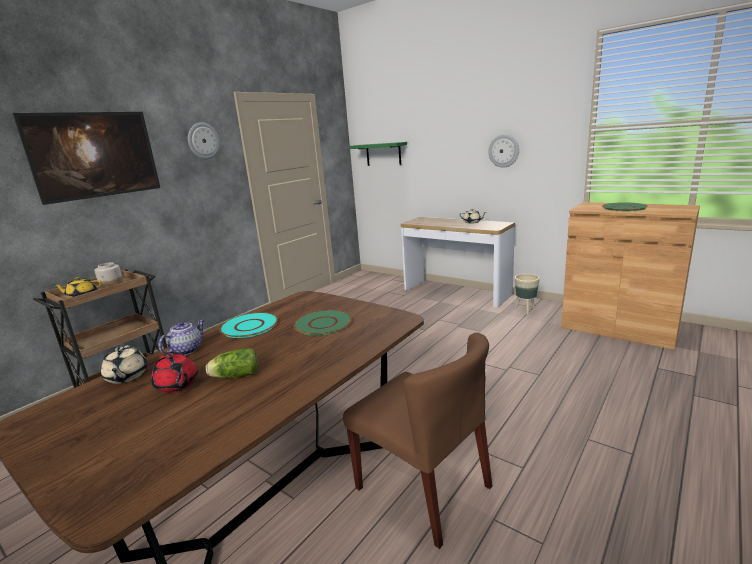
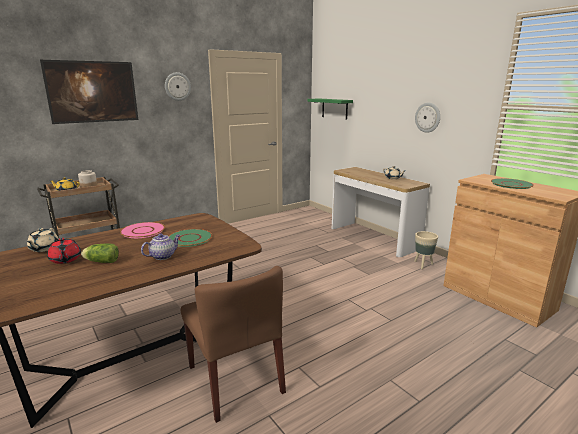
camera: 15 degrees right, 0 degrees up
(187, 350) = (92, 239): teapot -> teapot (163, 256)
(249, 326) = (142, 231): turquoise plate -> pink plate

